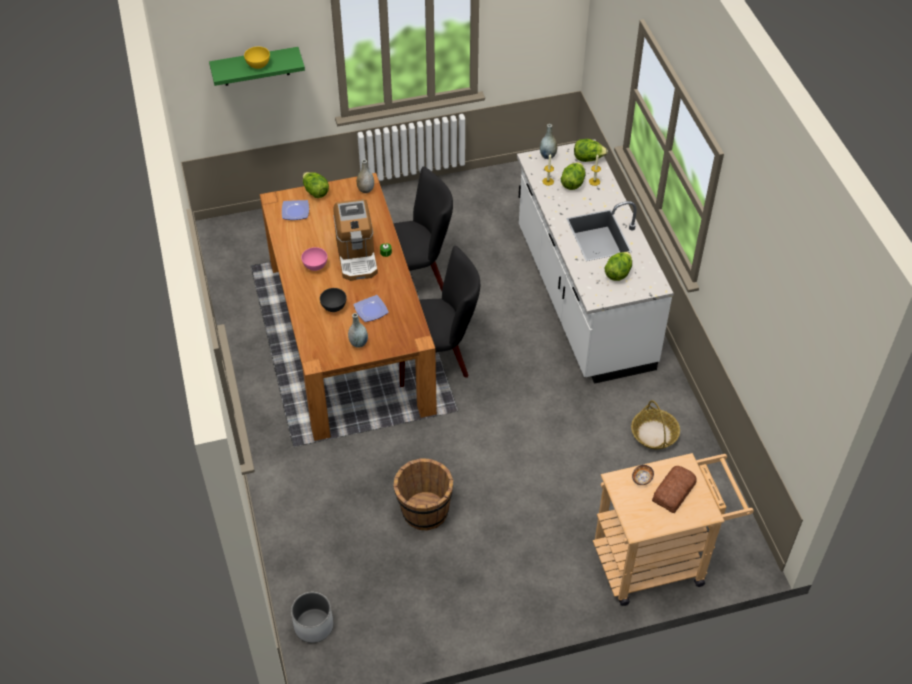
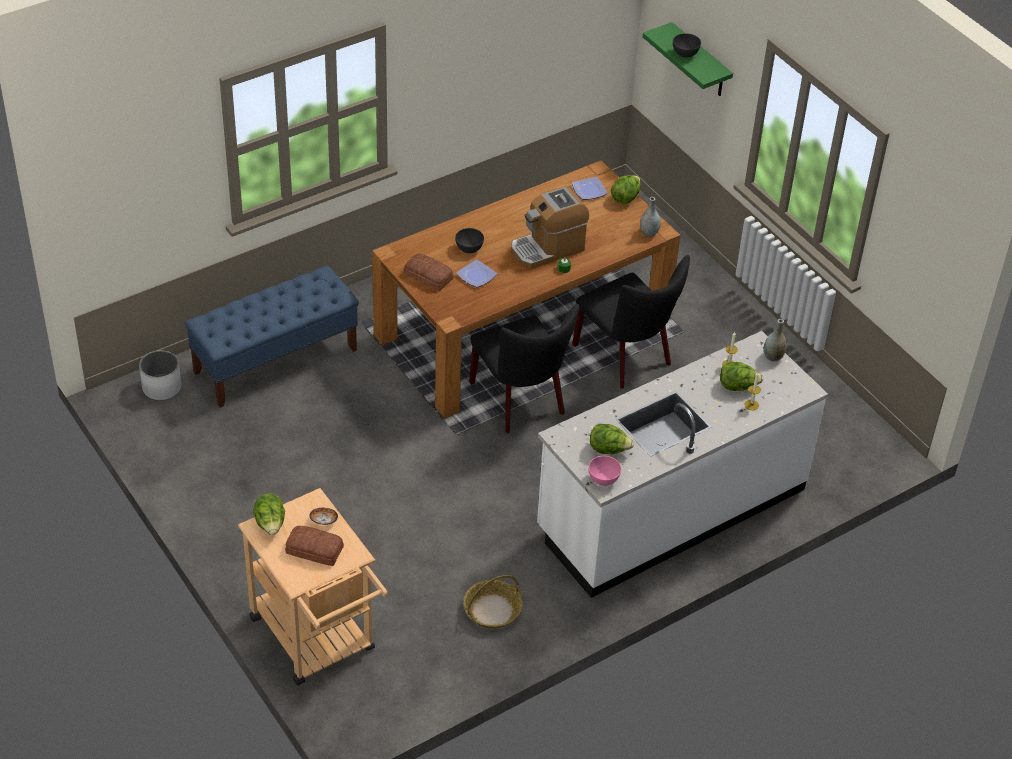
camera: 70 degrees right, 5 degrees down
(258, 65) = (685, 54): yellow bowl -> grey bowl
(315, 266) = (519, 223): pink bowl -> pink bowl (604, 479)
(316, 523) = (276, 361): none -> blue bench
(358, 343) = (428, 277): grey vase -> bread
(424, 511) = (317, 436): brown bucket -> none
(588, 158) = (789, 393): lettuce -> lettuce (271, 524)

